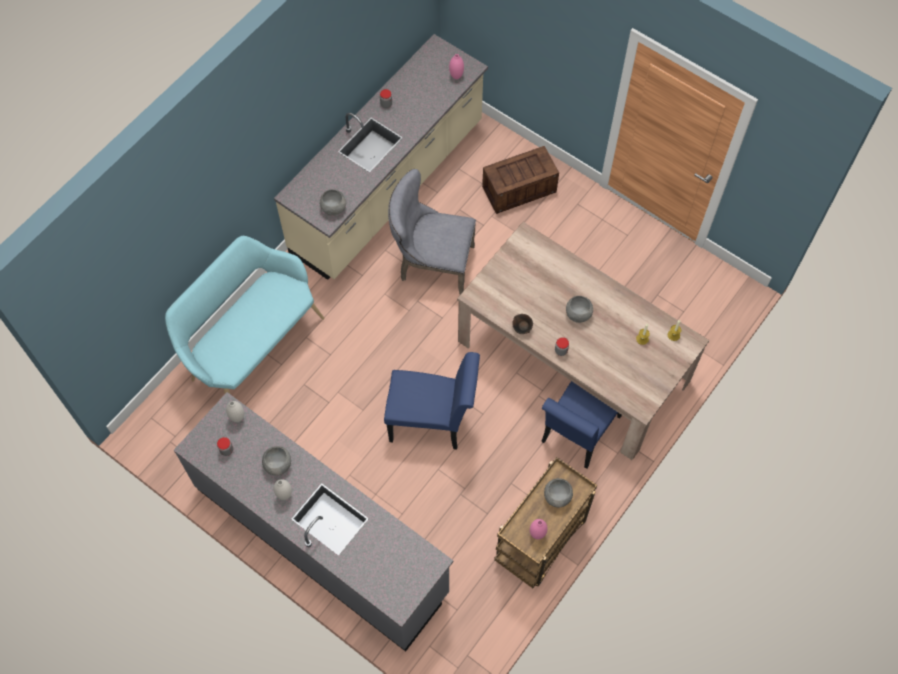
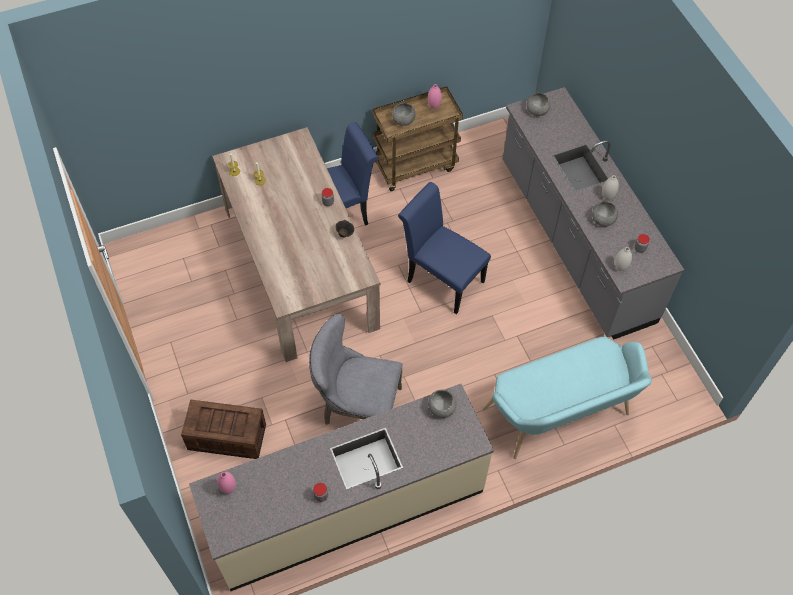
camera: 150 degrees left, 5 degrees down
(432, 264) = (357, 407): grey chair -> grey chair turned 150 degrees clockwise
(578, 314) = (293, 221): grey bowl -> grey bowl (537, 110)

